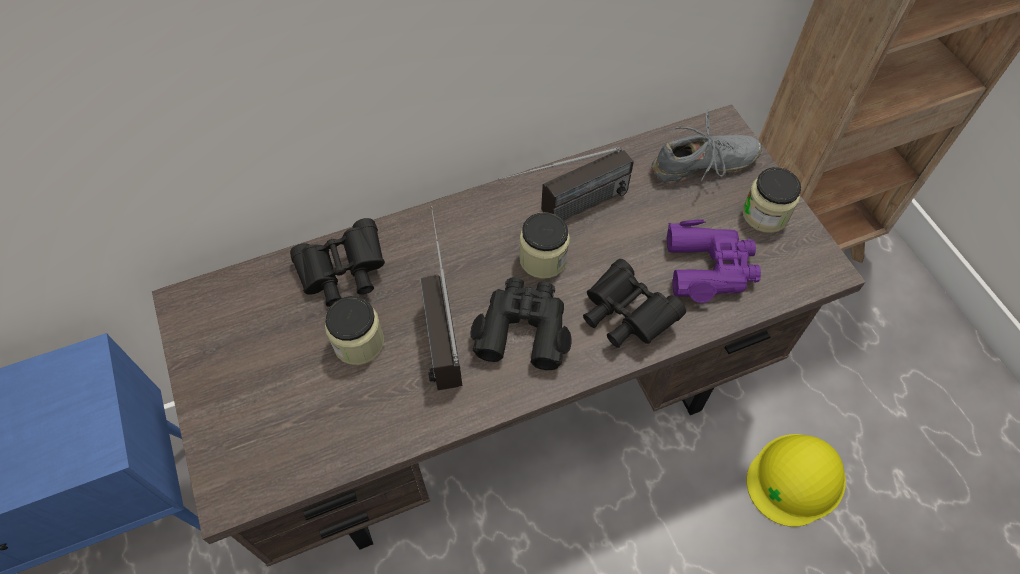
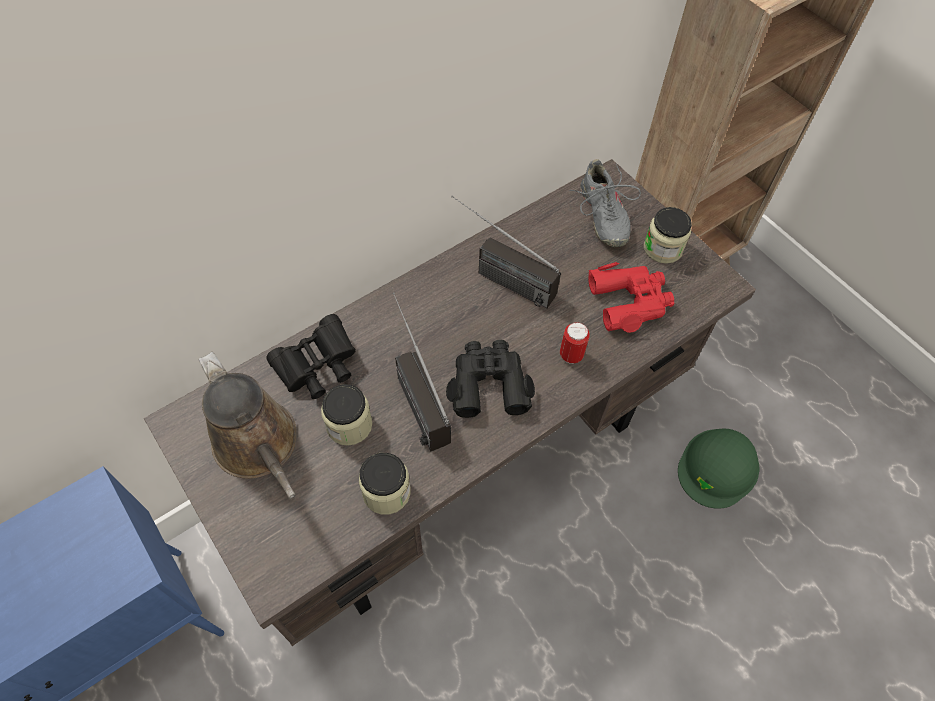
camera: 15 degrees left, 0 degrees up
(259, 346) = (259, 446): none -> brown watering can
(543, 259) = (489, 321): jar -> jar (386, 492)
(565, 211) = (497, 276): radio -> radio turned 75 degrees clockwise
(625, 315) = (571, 355): black binoculars -> can
(703, 166) = (602, 216): grey shoe -> grey shoe turned 105 degrees clockwise
(709, 267) = (629, 301): purple binoculars -> red binoculars
(796, 479) = (718, 467): yellow hard hat -> green hard hat

